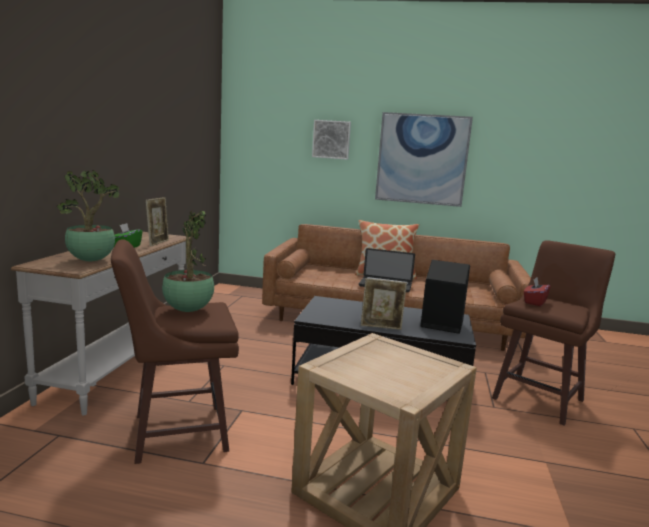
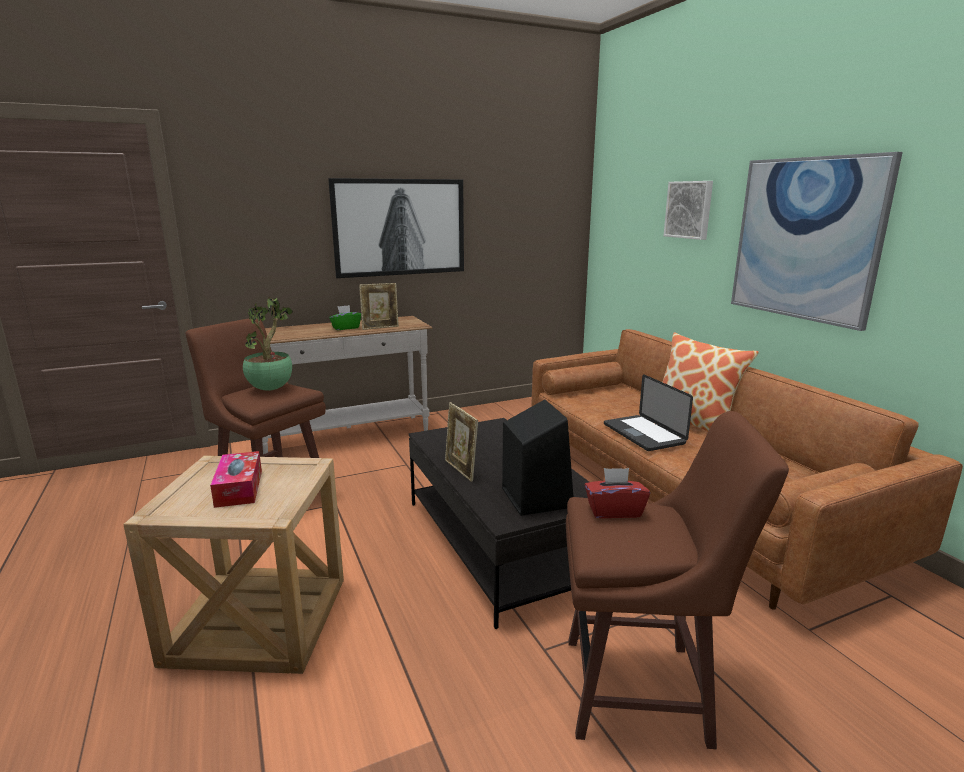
camera: 55 degrees right, 5 degrees up
(92, 260) = (287, 334): potted plant -> none
(130, 143) = (400, 227): none -> picture
(390, 367) = (239, 488): none -> tissue box

